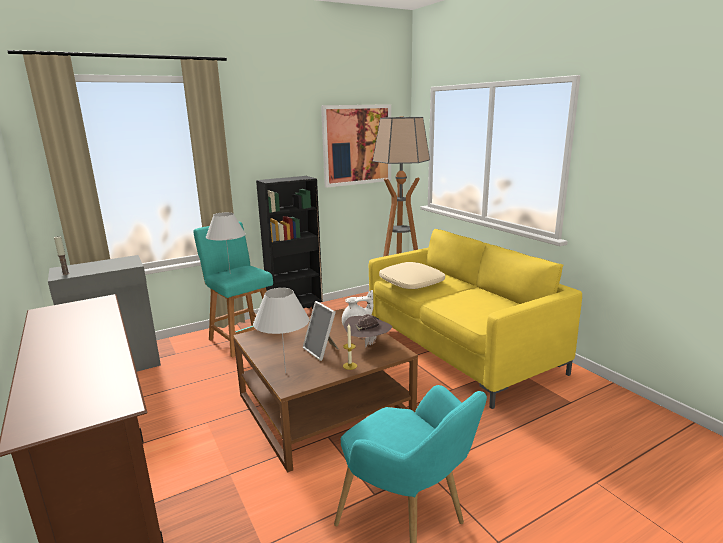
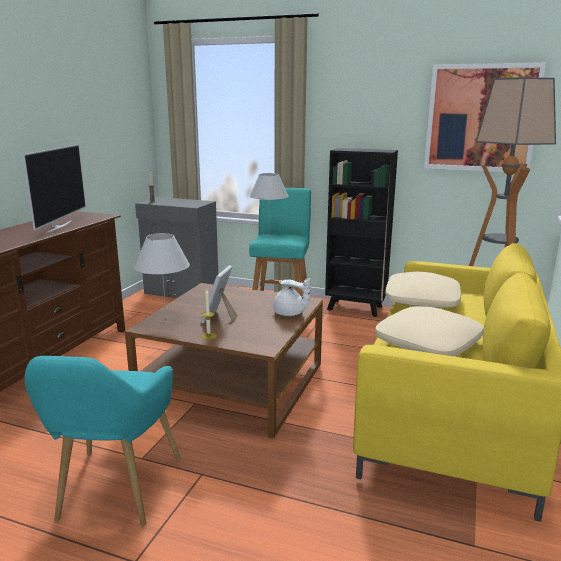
camera: 50 degrees right, 0 degrees up
(94, 328) = (58, 226): none -> television
(368, 344) = (261, 329): brown hat -> none
(474, 304) = (428, 343): none -> beige pillow

